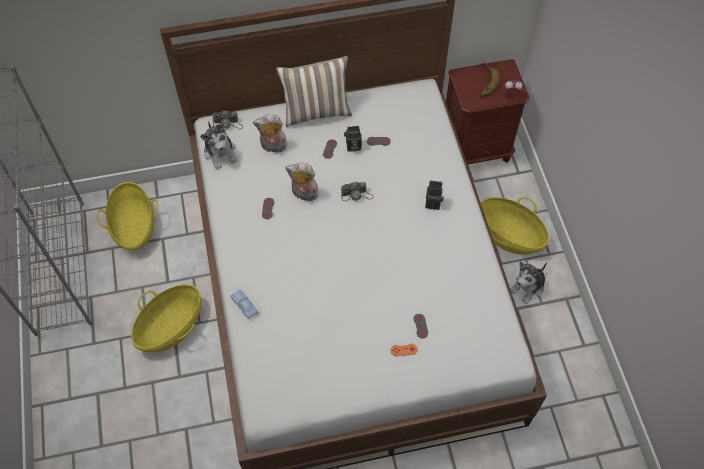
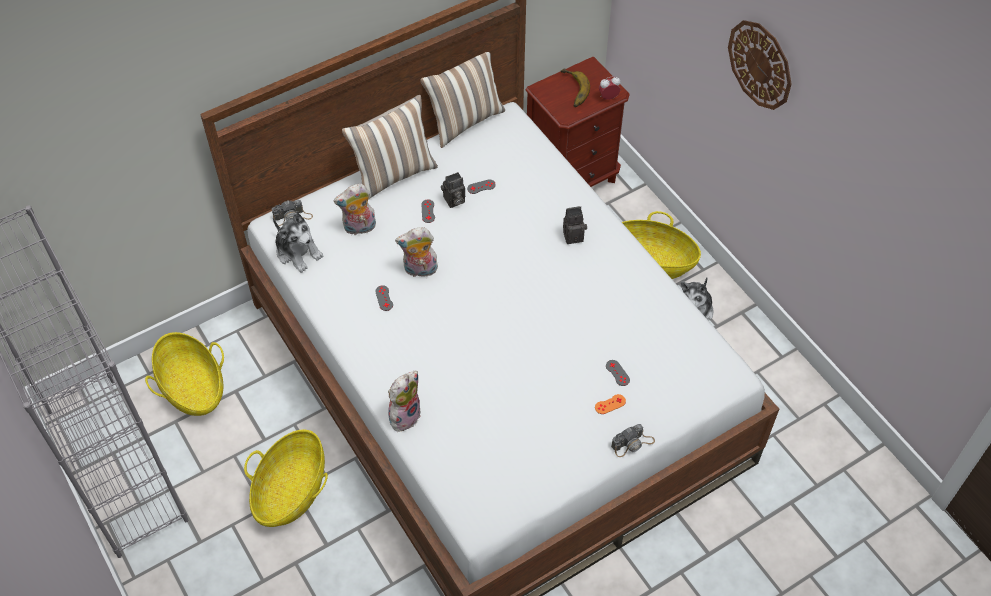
camera: 20 degrees left, 5 degrees down
(244, 305) = (404, 414): blue toy car -> plush toy
(357, 195) = (482, 253): camera -> camera (632, 443)
(388, 84) = (464, 121): none -> pillow
(621, 110) = (760, 64): none -> wall clock

